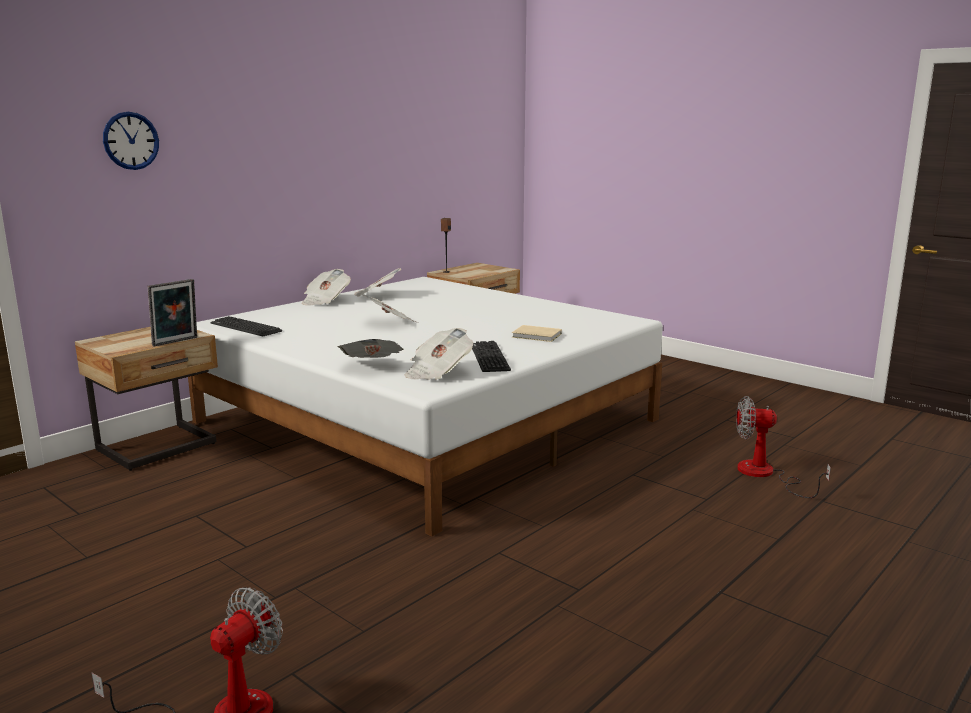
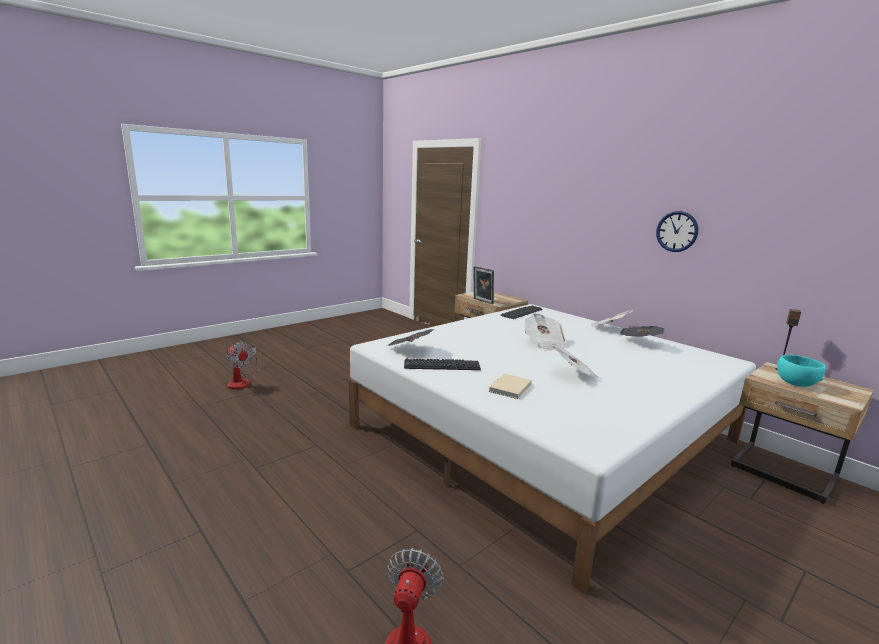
camera: 95 degrees right, 0 degrees up
(131, 141) = (530, 192): wall clock -> wall clock (677, 231)
(372, 366) = (429, 336): newspaper -> newspaper (574, 375)
(476, 272) = (795, 383): none -> turquoise bowl

